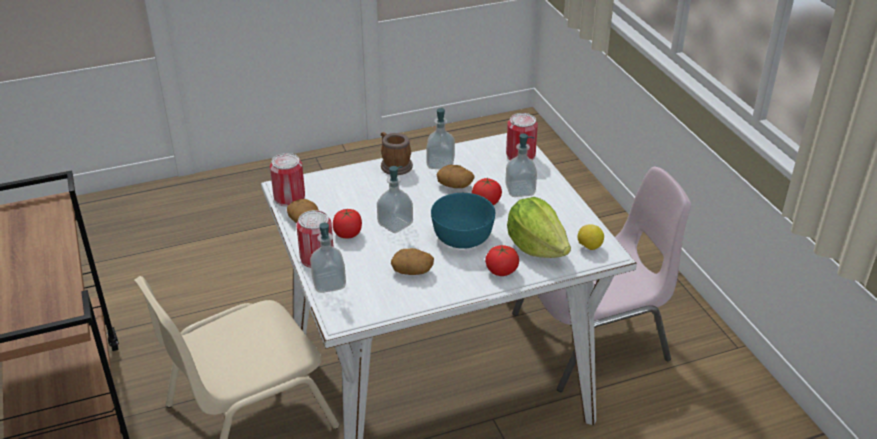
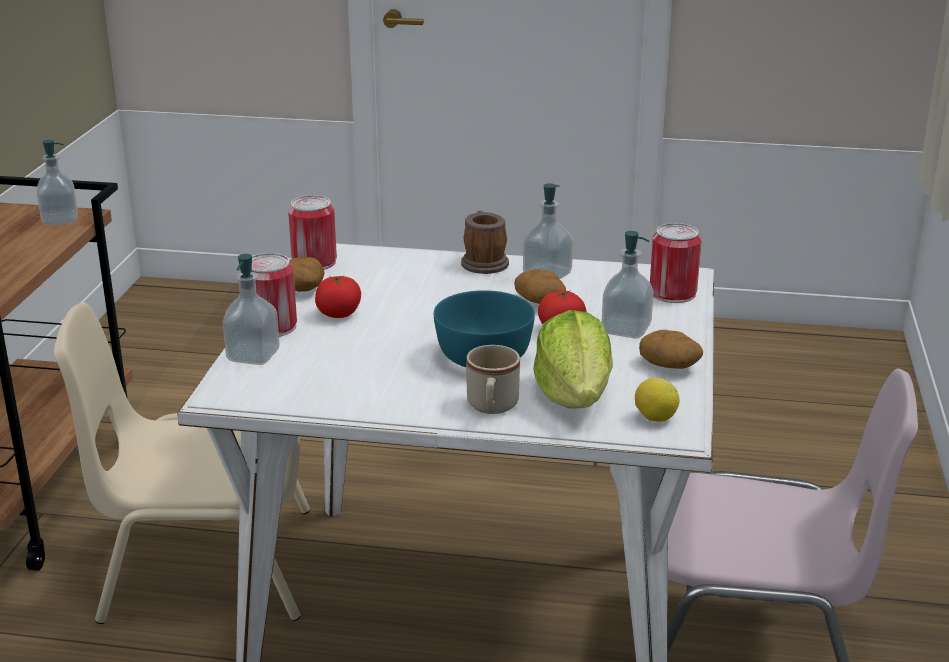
camera: 30 degrees right, 10 degrees down
(395, 224) = (410, 320): soap dispenser -> soap dispenser (60, 220)
(413, 270) = (373, 372): potato -> potato (670, 365)
(501, 271) = (492, 407): tomato -> beige mug

